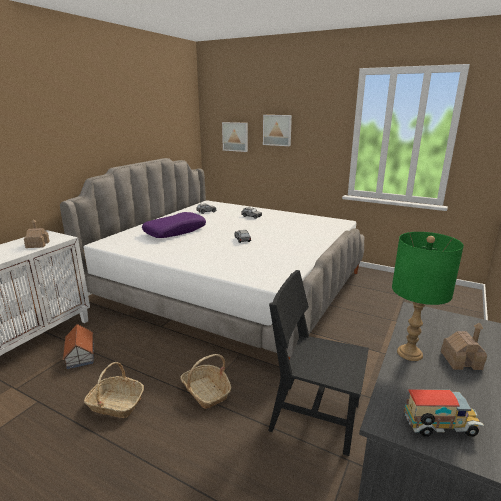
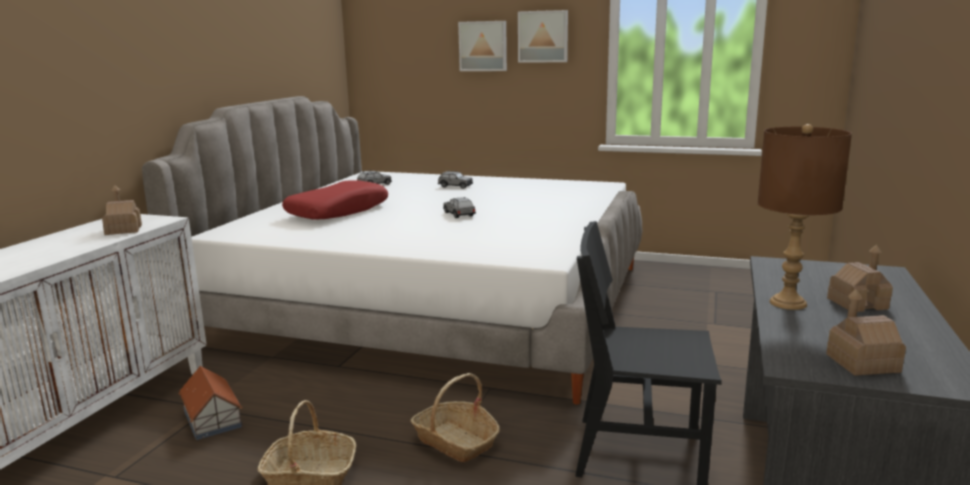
camera: 10 degrees left, 5 degrees down
(175, 231) = (337, 211): purple pillow -> red pillow
(235, 136) = (410, 60): picture -> picture (543, 36)
(409, 353) = (788, 303): green table lamp -> brown table lamp
(439, 427) = (862, 363): toy truck -> toy house

